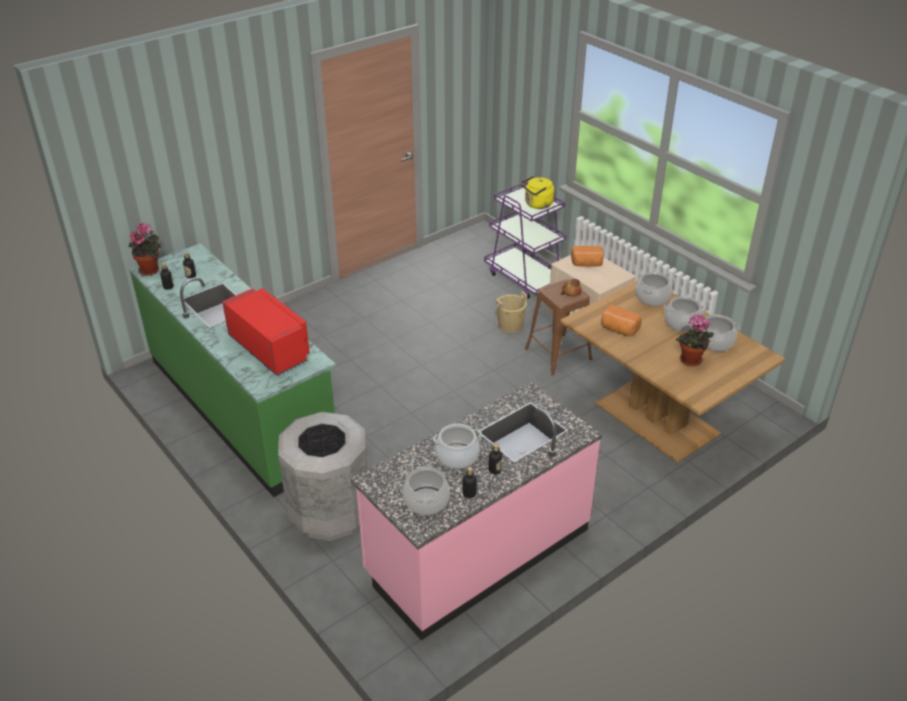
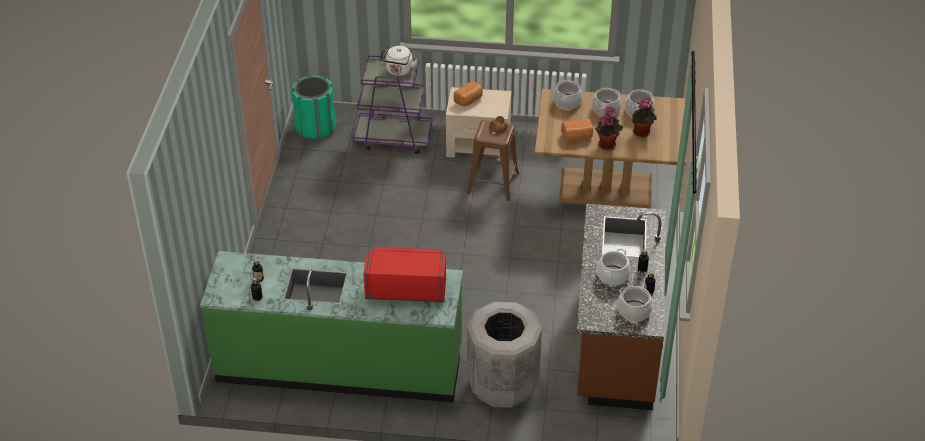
camera: 45 degrees left, 5 degrees up
(151, 270) = (219, 294): potted plant -> potted plant (607, 144)
(477, 241) = (316, 128): none -> green trash can
(477, 551) = (615, 341): pink counter -> brown counter
(510, 326) = (434, 182): beige bucket -> none
(537, 205) = (399, 71): yellow kettle -> white kettle

